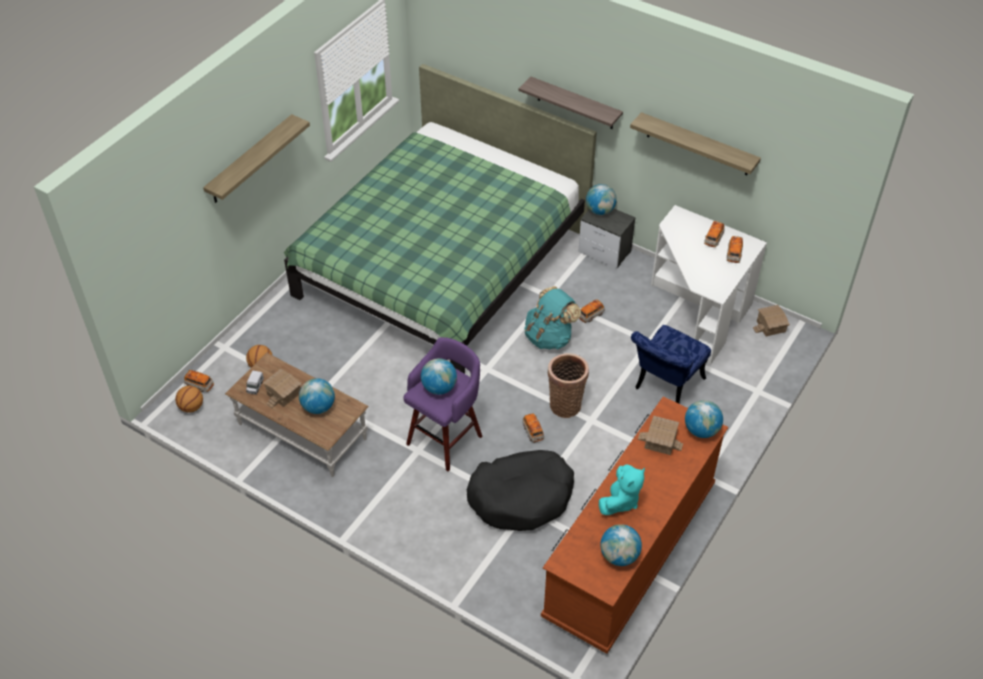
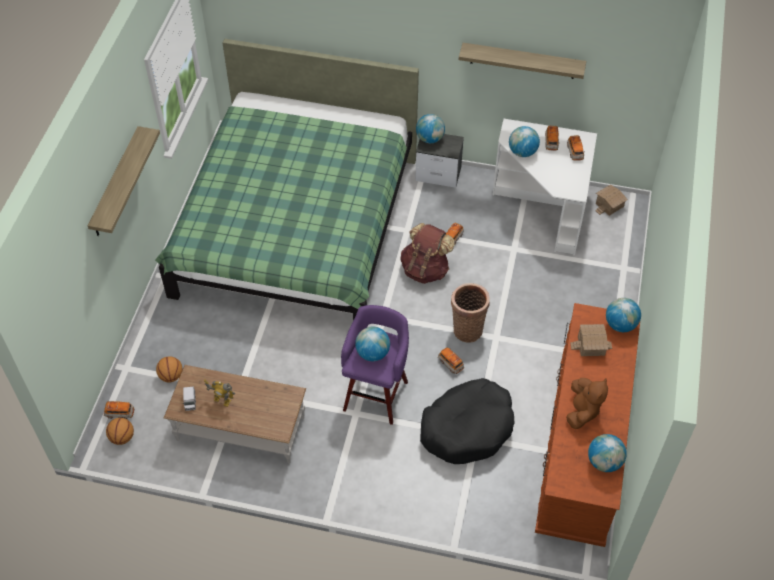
camera: 20 degrees left, 5 degrees up
(284, 394) = (222, 400): toy house -> toy robot
(318, 407) = (260, 404): globe -> globe (522, 152)
(549, 337) = (425, 269): turquoise backpack -> brown backpack
(575, 103) = (393, 46): shelf -> none
(620, 501) = (582, 411): turquoise plush toy -> brown plush toy
(665, 386) = (545, 286): blue chair -> none

